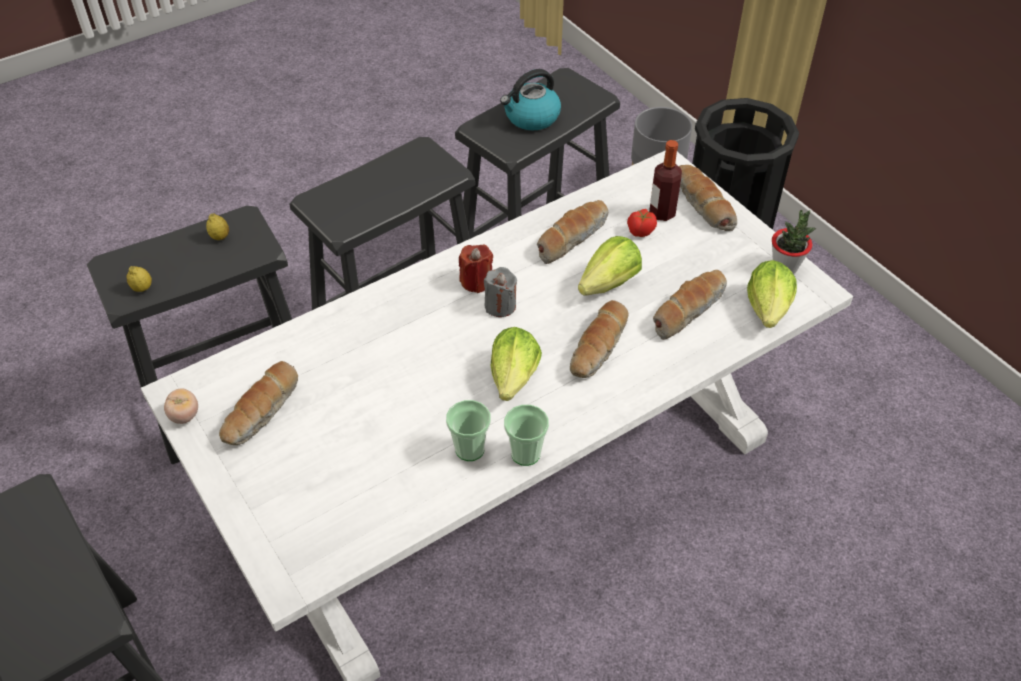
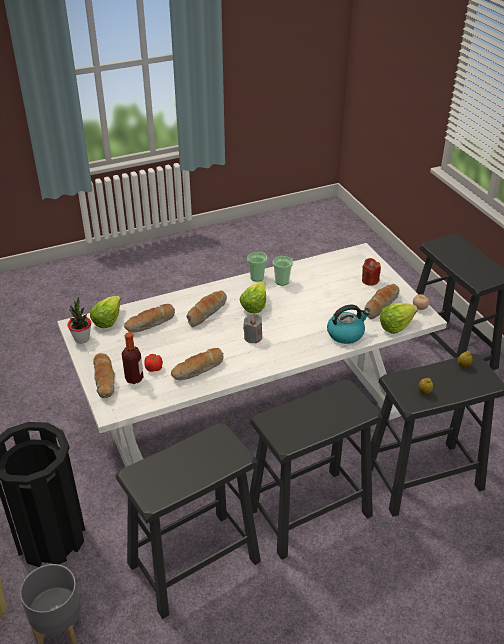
camera: 170 degrees left, 10 degrees down
(476, 281) = (263, 351): red candle -> red candle (370, 280)
(531, 117) = (194, 461): kettle -> kettle (346, 334)
(609, 283) = (187, 341): lettuce -> lettuce (396, 326)

